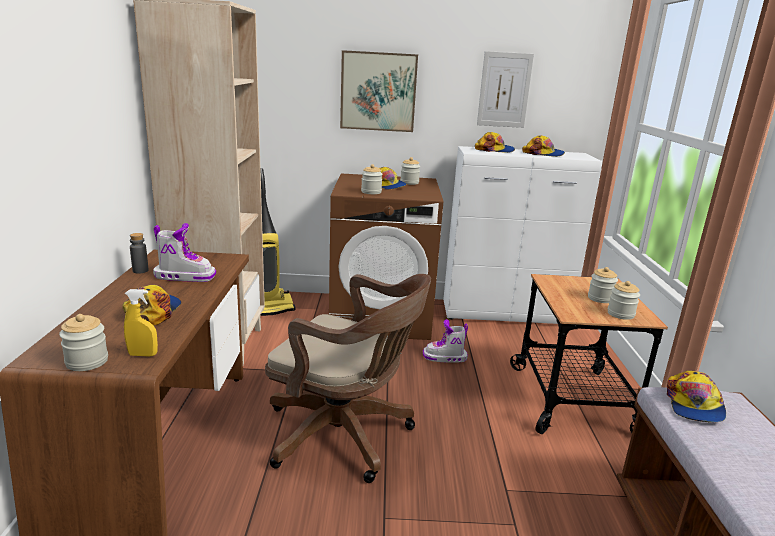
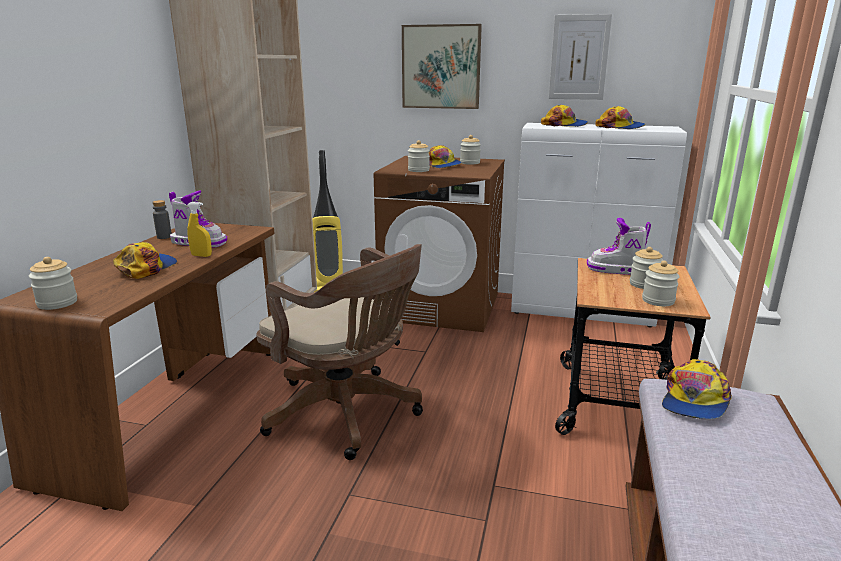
camera: 15 degrees right, 0 degrees up
(143, 354) = (107, 301): yellow spray bottle -> yellow spray bottle (201, 255)
(445, 357) = (490, 350): boot -> boot (617, 270)

